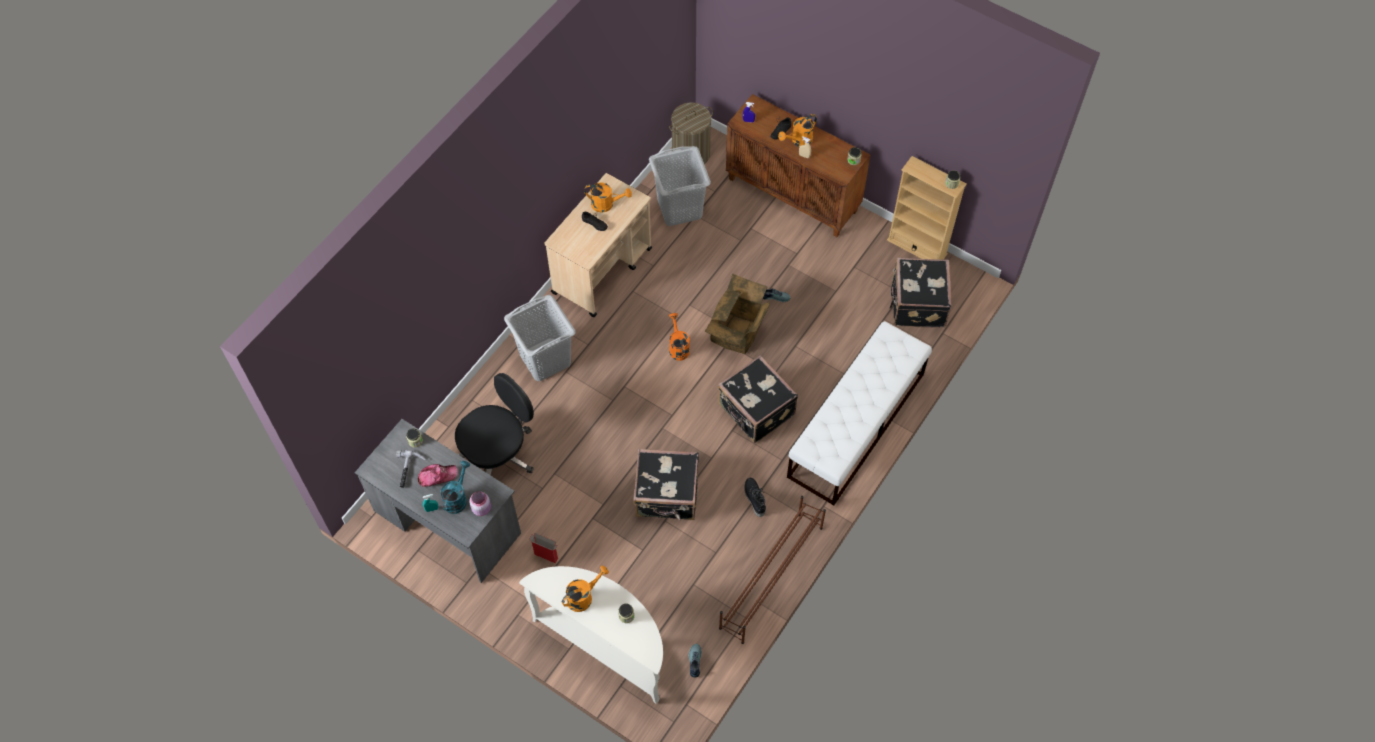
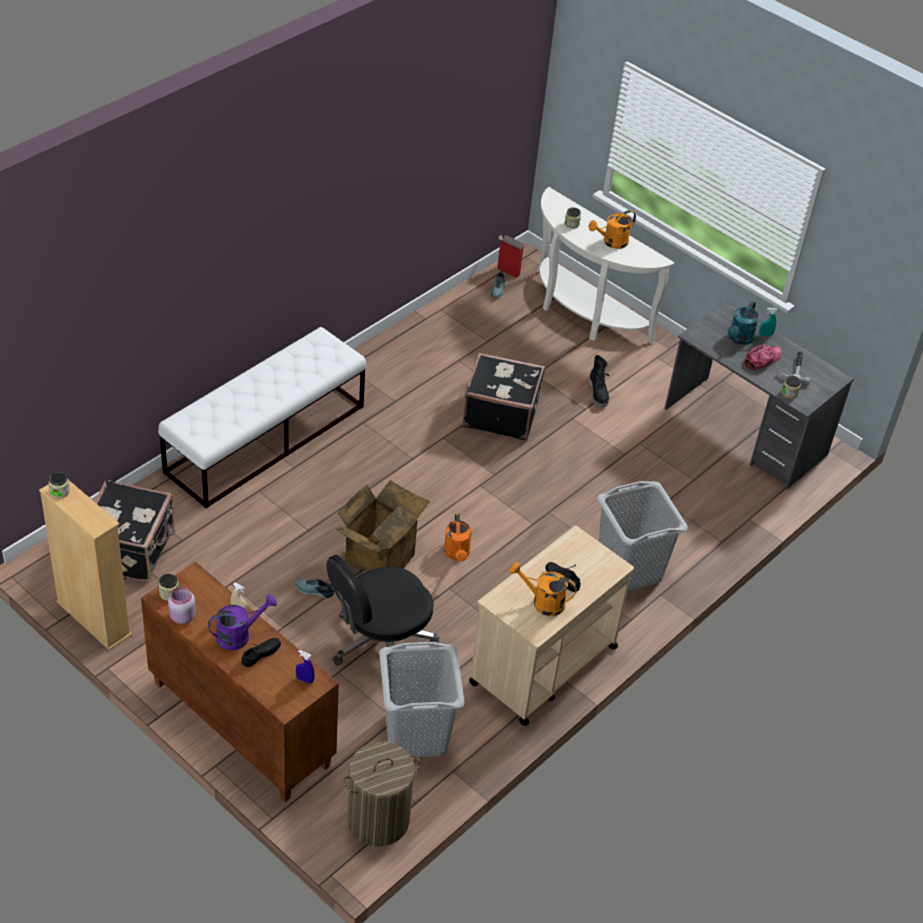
camera: 175 degrees left, 15 degrees down
(437, 476) = (762, 359): cap -> cap turned 150 degrees clockwise
(482, 508) = (712, 326): pink jar -> pink jar (182, 617)
(498, 453) = (688, 483): black office chair -> black office chair (380, 643)
(546, 556) = (637, 386): cardboard box -> cardboard box (508, 271)
(754, 498) = (405, 395): black boot -> black boot (598, 394)
(755, 411) = (379, 472): black suitcase -> none
(770, 577) = (407, 333): brown shoe rack -> none
(798, 141) = (239, 635): orange watering can -> purple watering can

